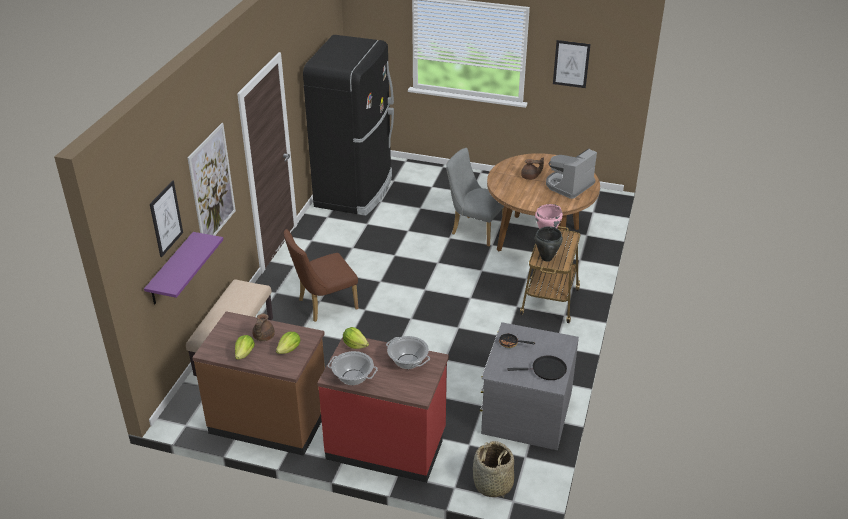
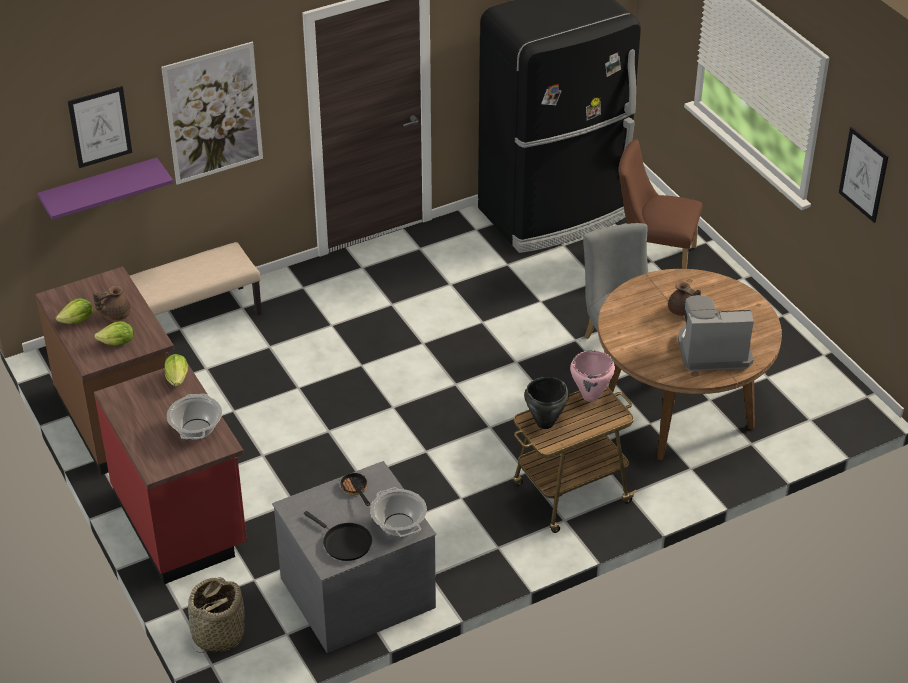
camera: 45 degrees right, 5 degrees up
(323, 305) = (328, 332): brown chair -> brown chair (653, 257)
(352, 377) = (128, 409): cooking pot -> cooking pot (398, 524)

